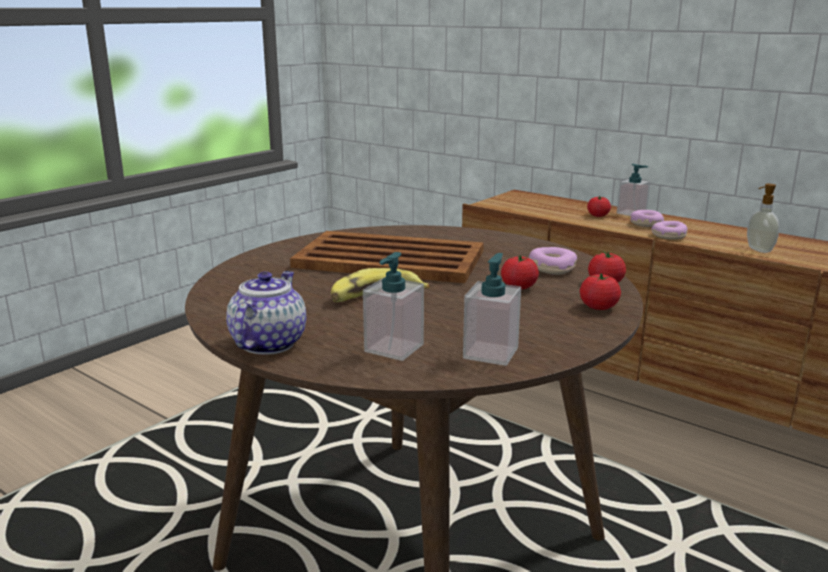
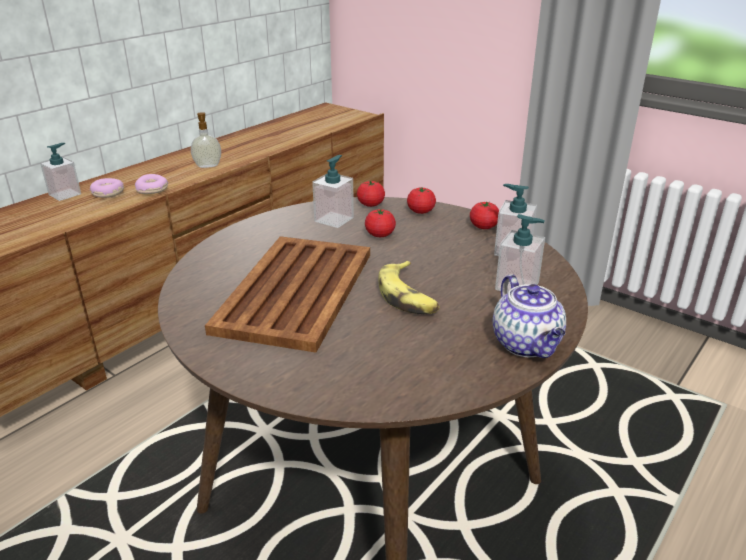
camera: 90 degrees left, 10 degrees up
(268, 343) = (527, 345): teapot -> teapot turned 120 degrees counterclockwise
(551, 268) = (334, 219): donut -> soap dispenser
(598, 216) = (60, 210): tomato -> tomato (483, 226)

